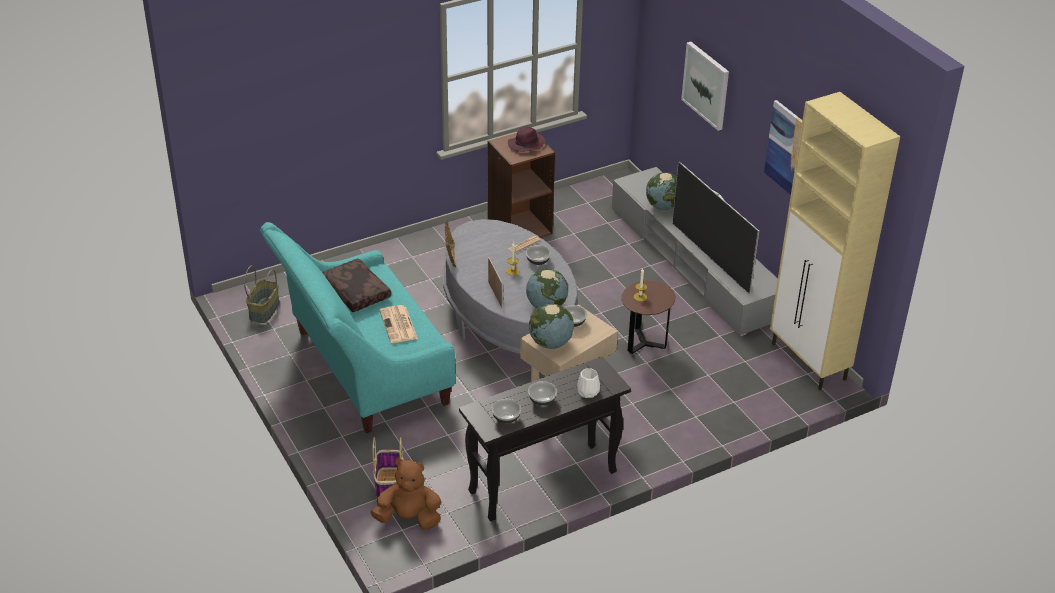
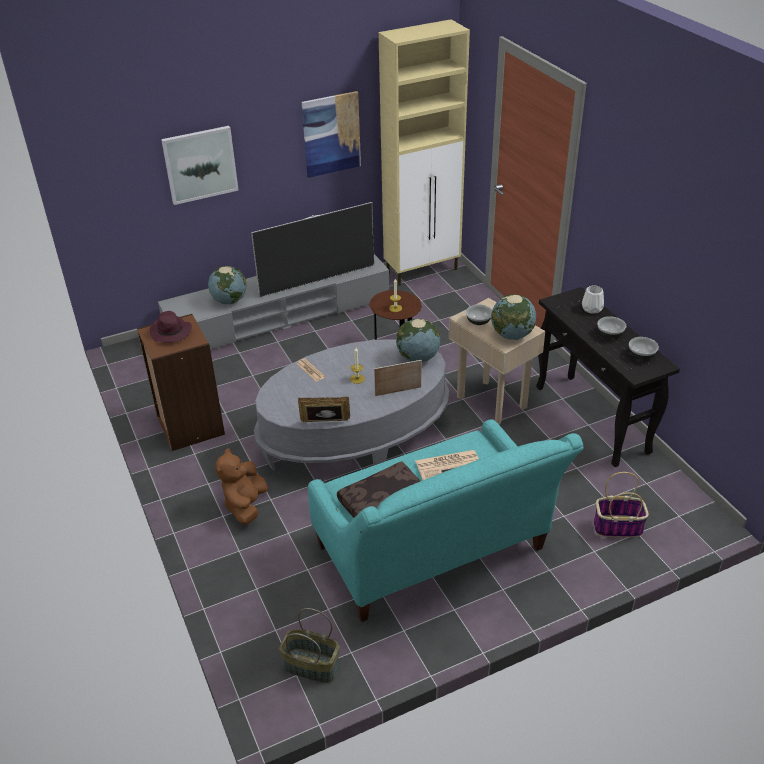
camera: 85 degrees left, 0 degrees up
(408, 518) = (662, 511): brown plush toy -> brown plush toy (246, 505)
(537, 261) = (341, 362): bowl -> none

